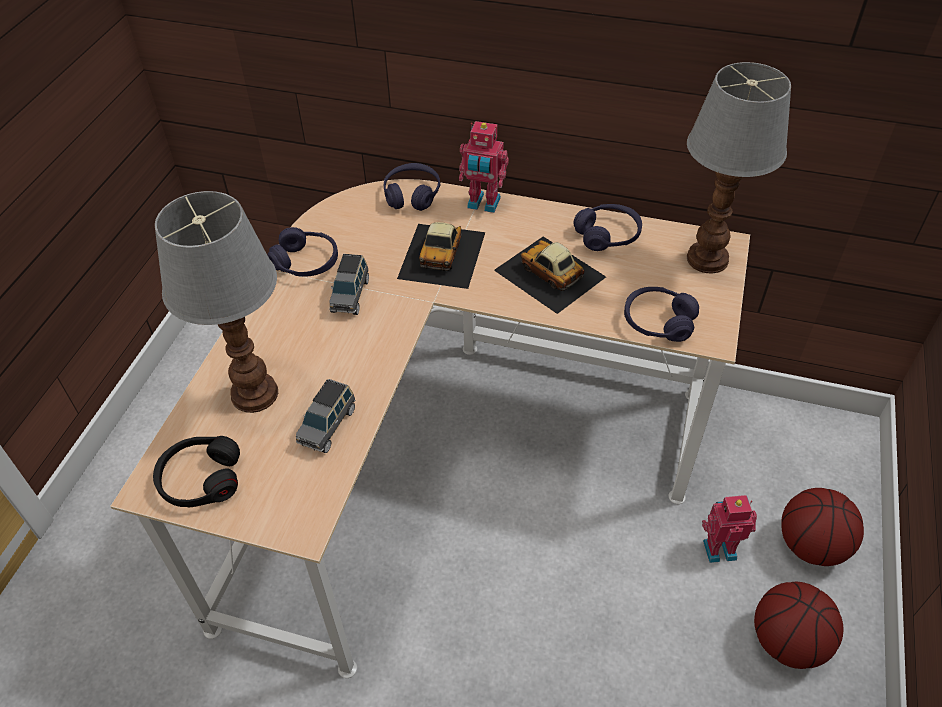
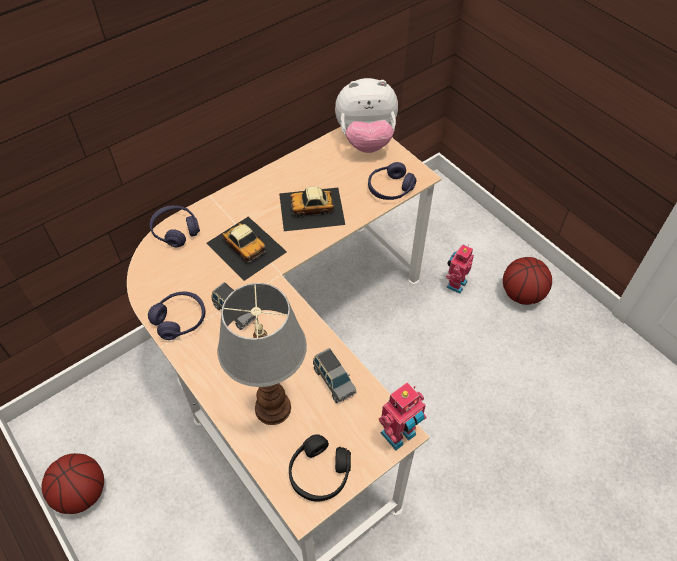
camera: 55 degrees left, 5 degrees up
(483, 204) = (223, 203): toy robot -> toy robot (399, 435)
(607, 235) = (307, 166): purple headphones -> none
(709, 259) = (366, 140): table lamp -> plush toy
(811, 546) = (482, 247): basketball -> basketball (82, 493)

